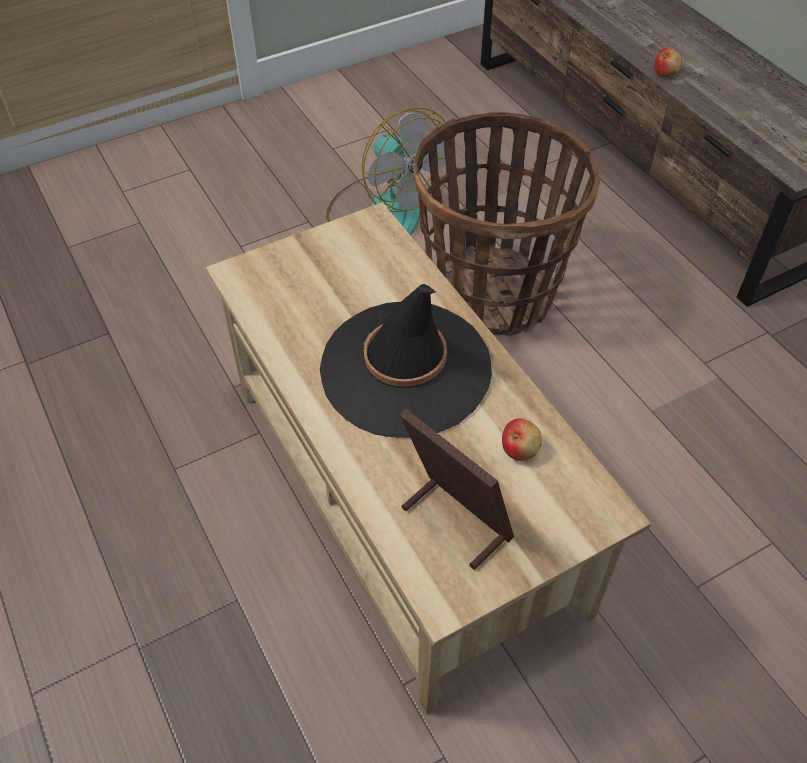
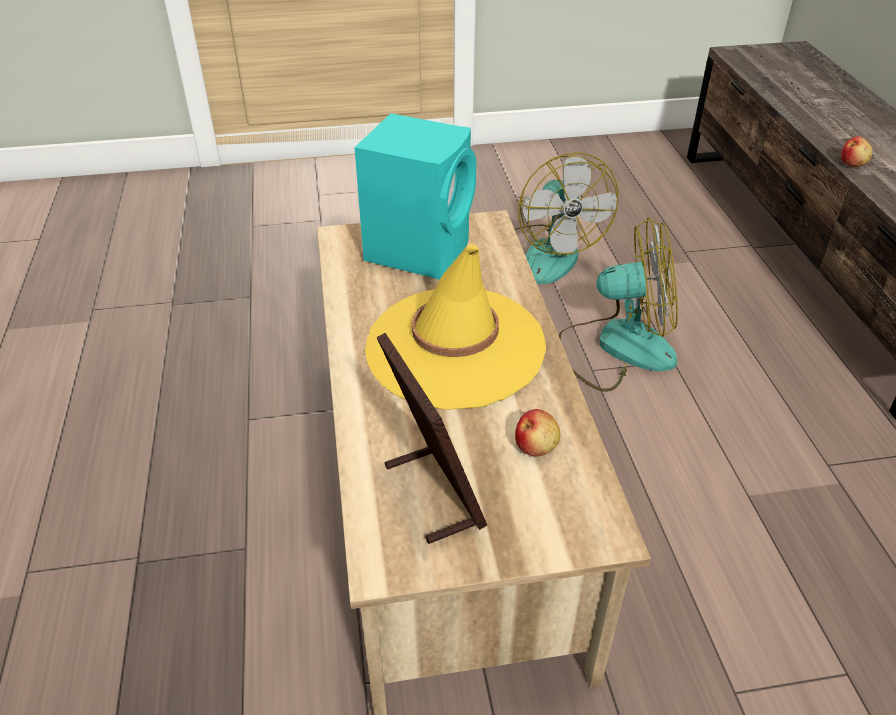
camera: 20 degrees right, 10 degrees down
(322, 269) = (420, 249): none -> turquoise speaker
(405, 369) = (455, 347): black hat -> yellow hat
(491, 294) = (616, 347): basket -> fan

